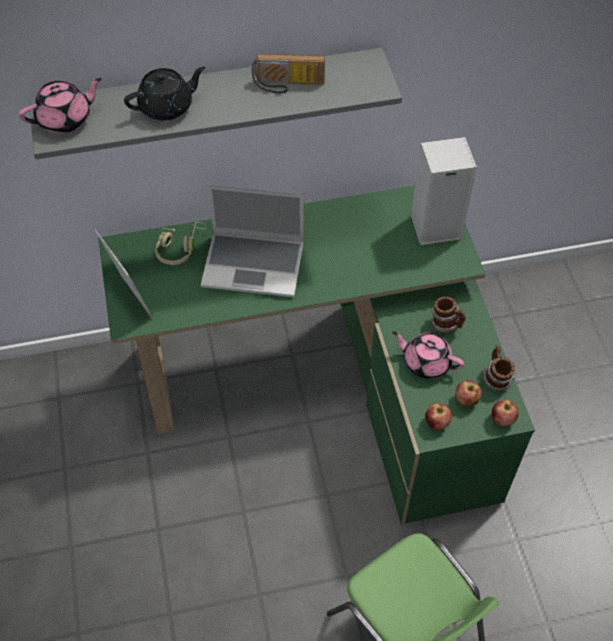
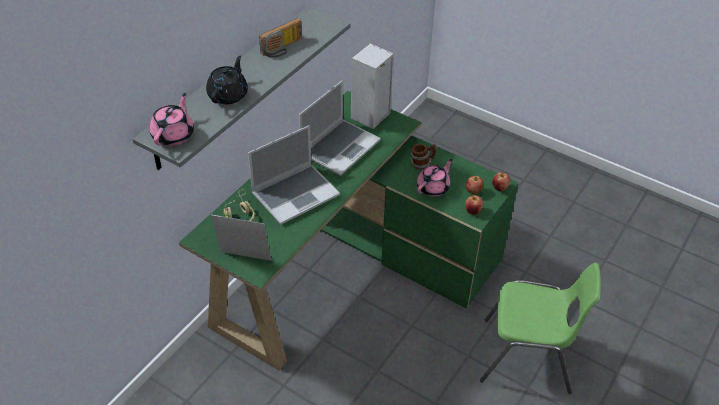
camera: 45 degrees left, 10 degrees down
(359, 243) = (340, 147): none -> laptop
(426, 362) = (433, 187): pink teapot -> pink teapot turned 150 degrees clockwise
(495, 379) = (474, 172): mug -> none

